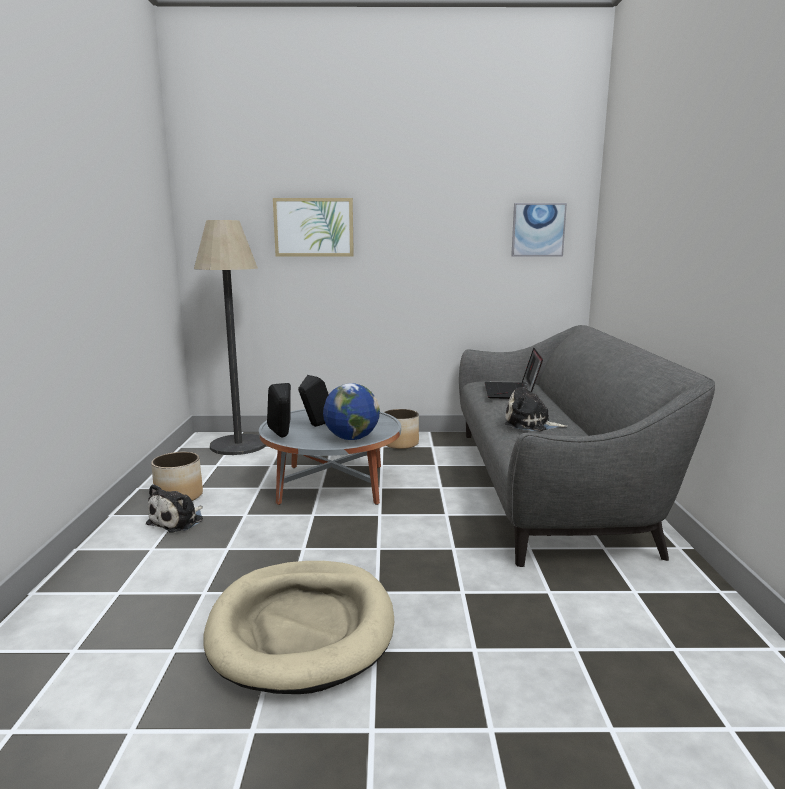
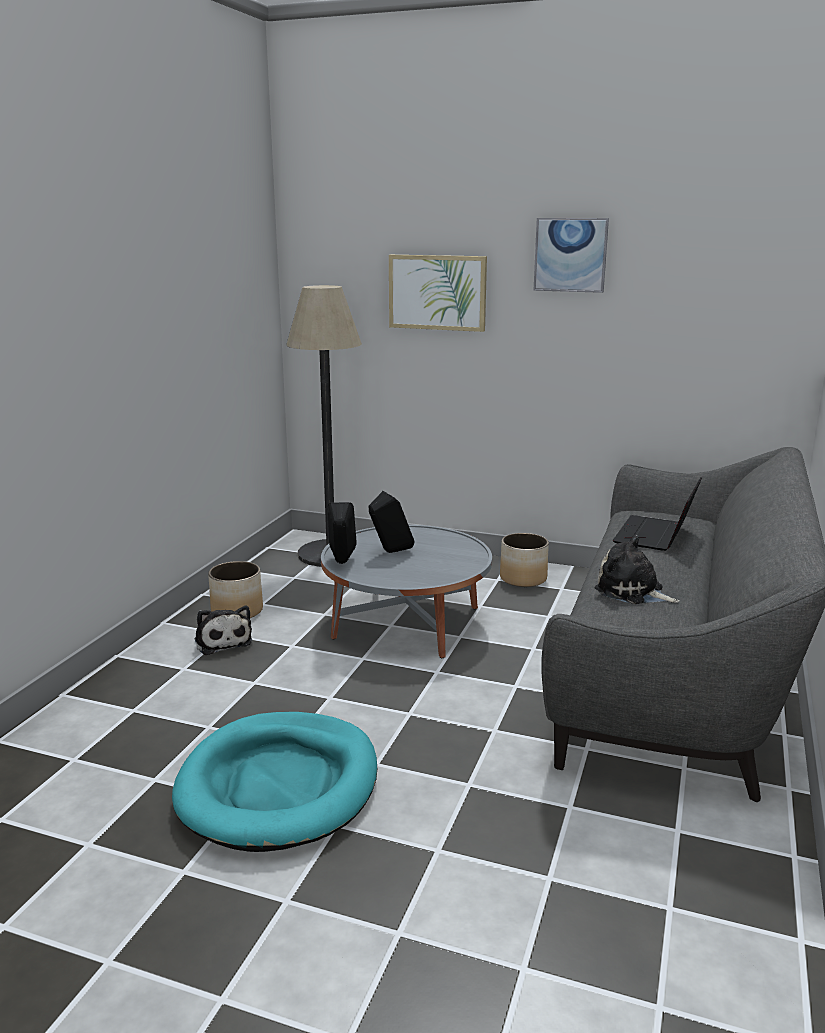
camera: 20 degrees right, 5 degrees up
(178, 521) = (222, 641): plush toy -> plush toy turned 75 degrees counterclockwise
(302, 628) = (279, 785): beige dog bed -> turquoise dog bed
(351, 438) = (418, 576): globe -> none
(538, 230) = (742, 306): picture -> picture (570, 255)

